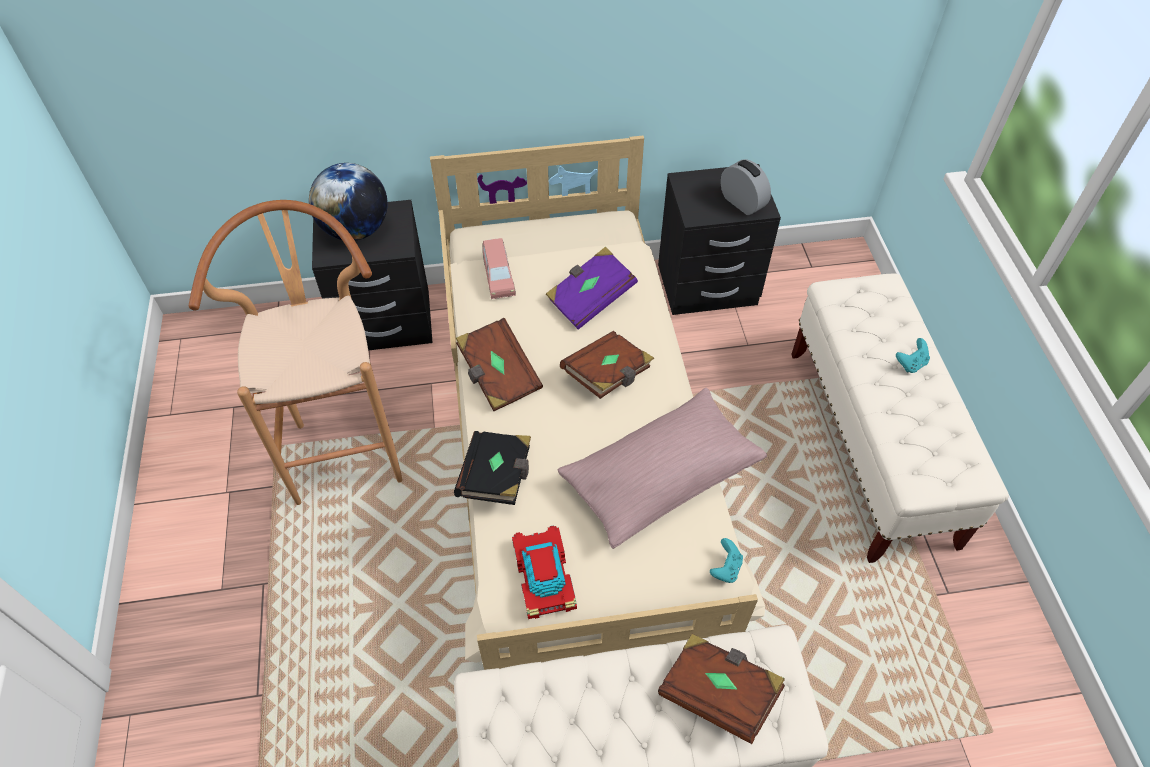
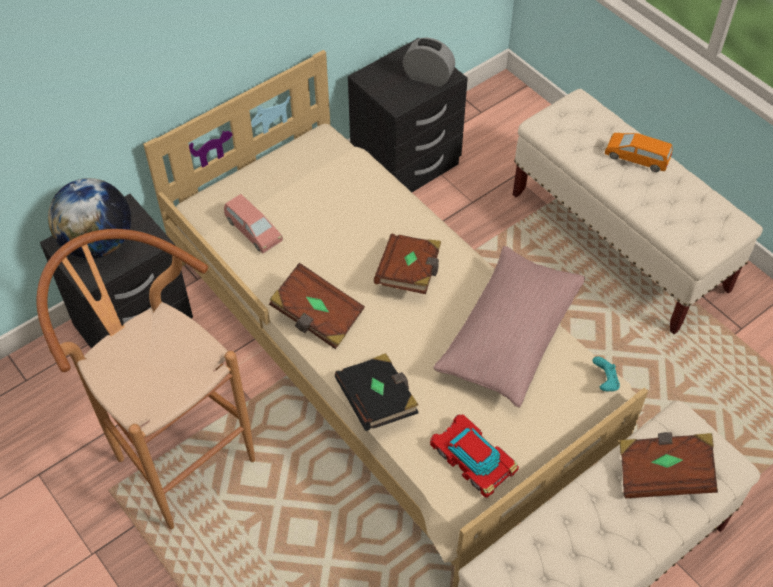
camera: 30 degrees left, 0 degrees up
(590, 299) = (348, 215): purple book -> none
(910, 364) = (636, 158): turquoise game controller -> orange toy car

